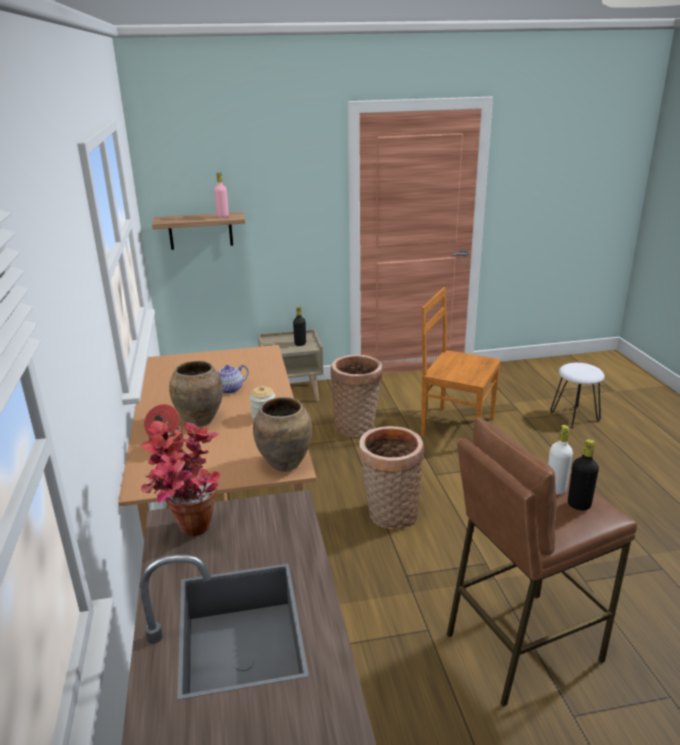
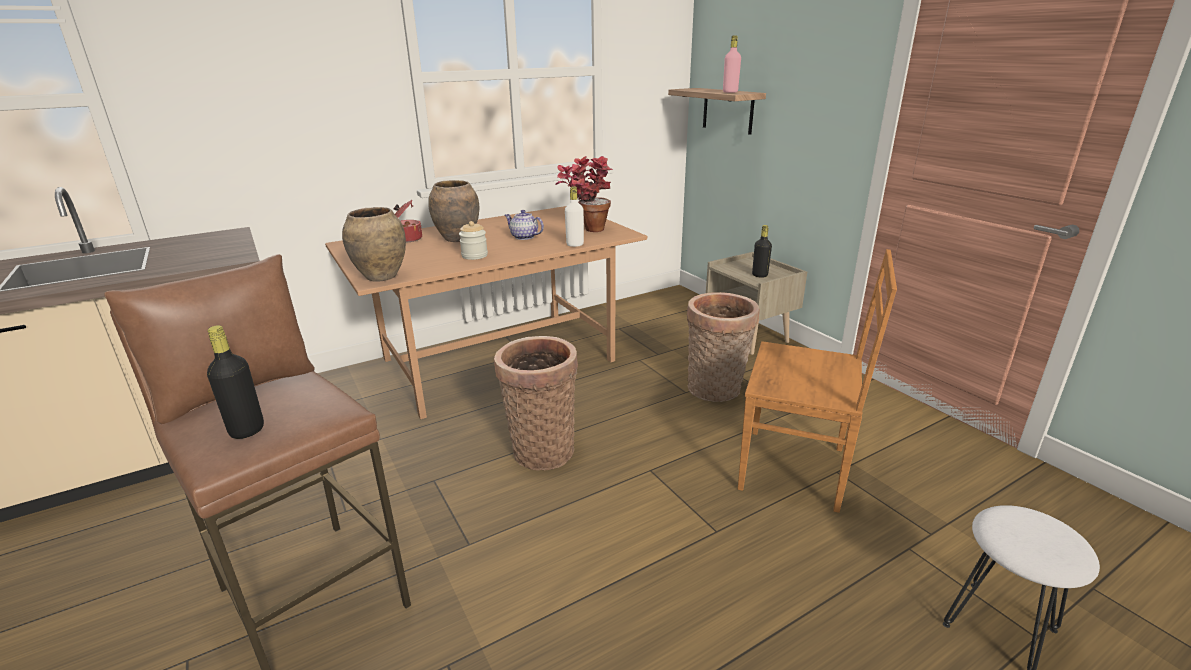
camera: 70 degrees right, 0 degrees up
(189, 535) = (207, 239): potted plant -> potted plant (587, 230)
(455, 426) = (796, 469): brown chair -> brown chair turned 105 degrees clockwise
(555, 489) = (294, 410): white bottle -> white bottle (575, 244)

